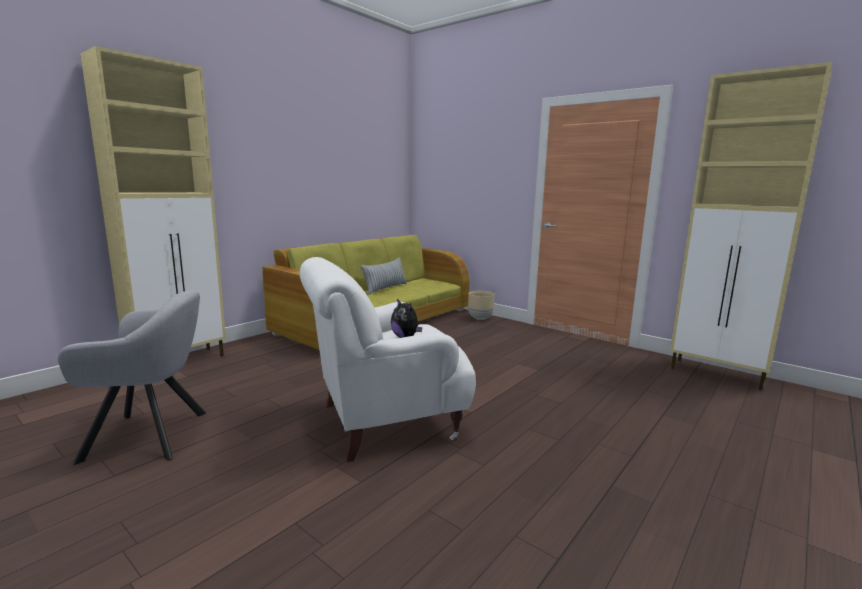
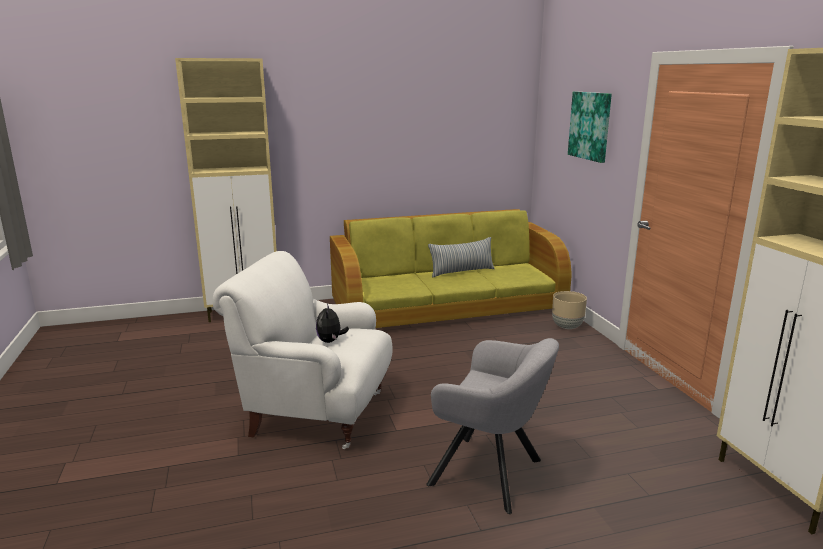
camera: 35 degrees right, 5 degrees up
(153, 435) = (167, 372): grey armchair -> grey armchair (492, 474)
(478, 160) = (590, 126): none -> picture

